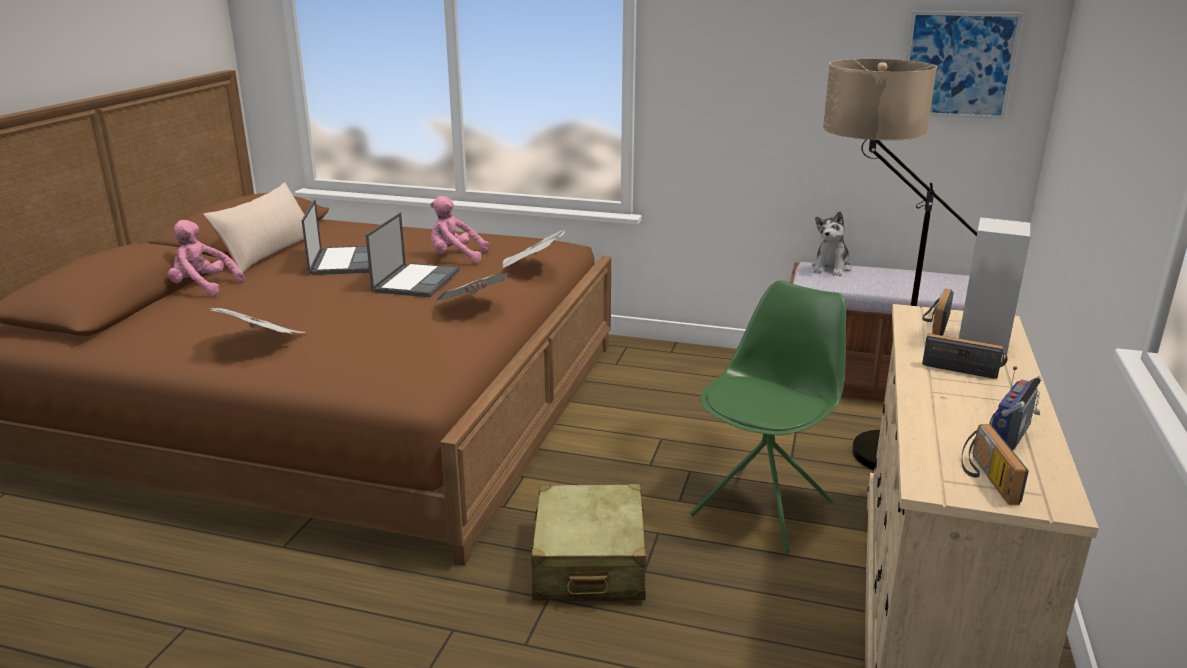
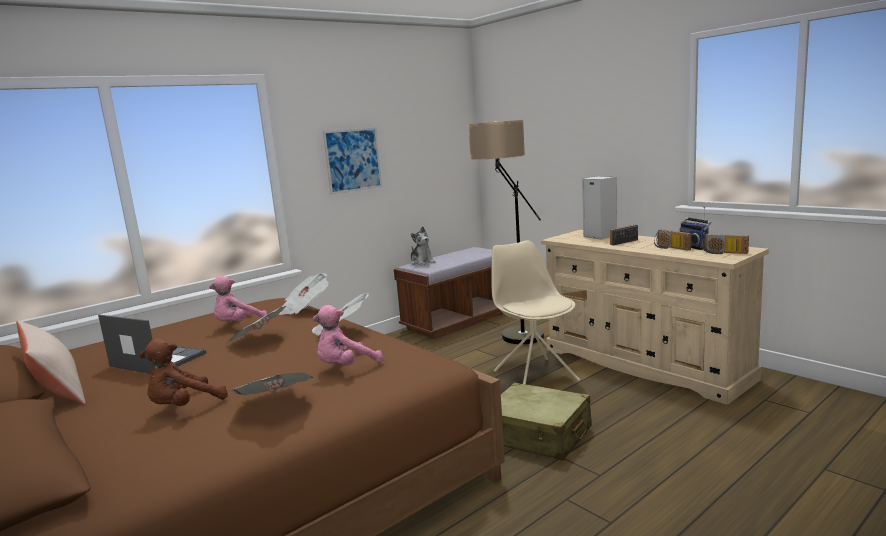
camera: 55 degrees left, 10 degrees down
(203, 287) = (79, 424): pink plush toy -> pink plush toy (346, 367)
(245, 309) = (184, 407): none -> brown plush toy
(416, 280) = (258, 340): laptop -> newspaper
(764, 507) = (534, 375): green chair -> beige chair
(933, 323) = (572, 238): radio -> radio (670, 248)
(958, 65) = (442, 138): picture -> picture (353, 160)

